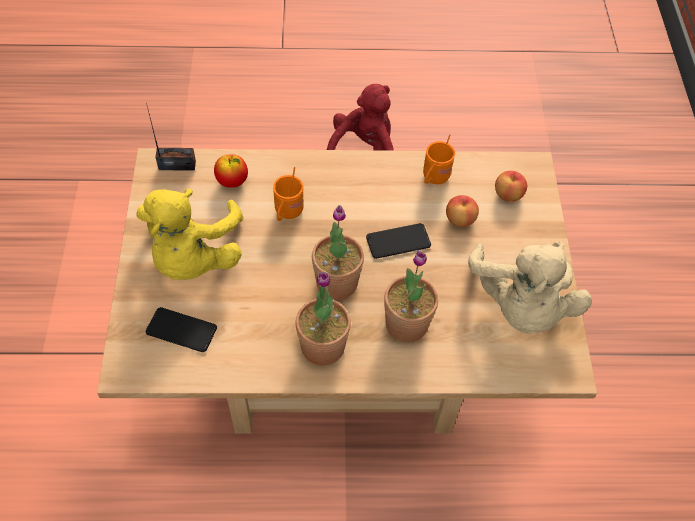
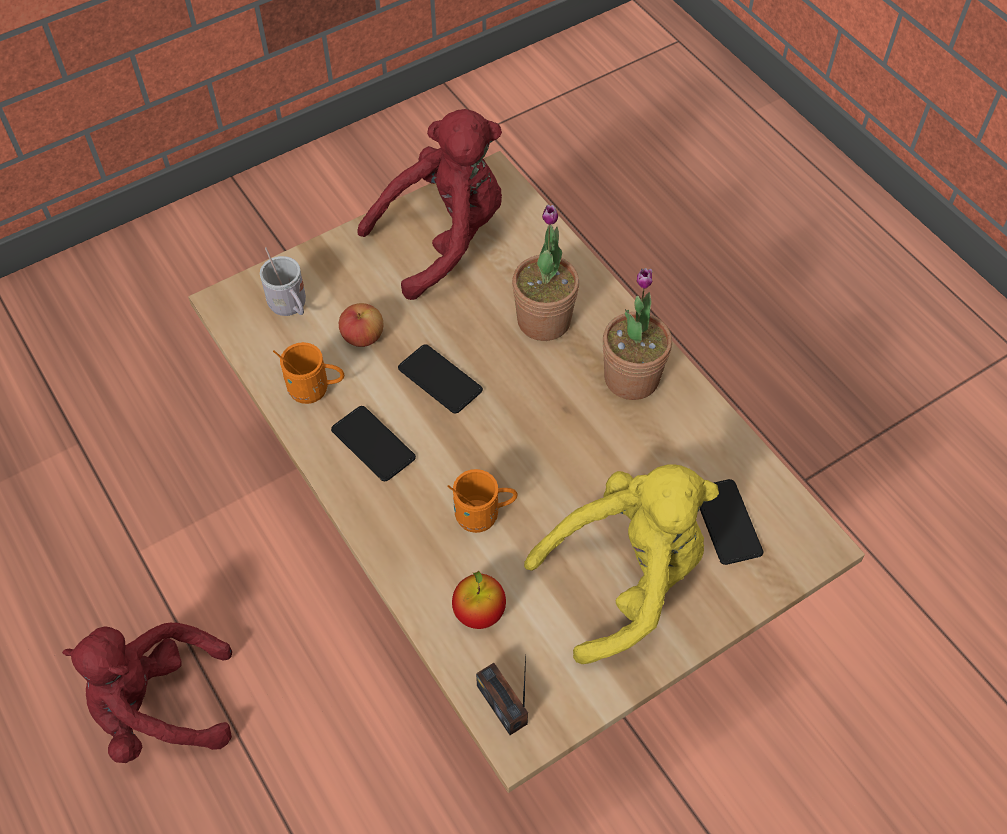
camera: 120 degrees left, 0 degrees up
(337, 282) = (542, 408): potted plant -> none
(374, 187) = (373, 444): none -> phone
(508, 194) = (291, 308): apple -> white mug
(520, 305) = (444, 238): beige plush toy -> red plush toy

